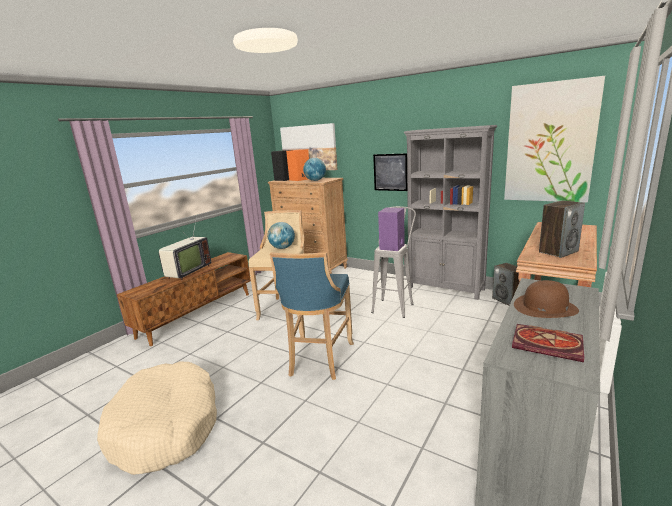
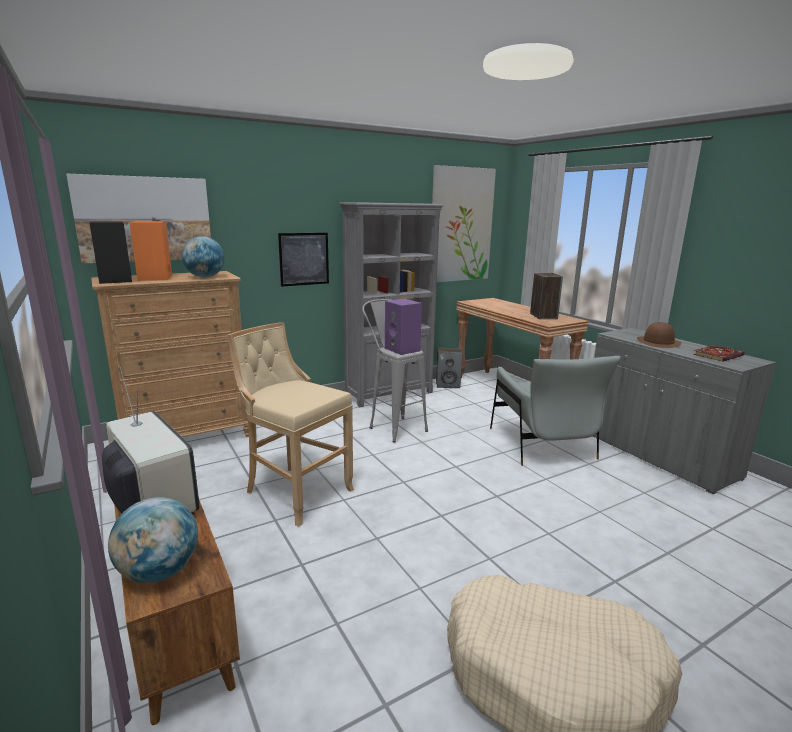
camera: 65 degrees left, 0 degrees up
(282, 248) = (287, 390): globe -> globe (159, 572)
(319, 360) = (470, 503): blue stool -> none
(450, 370) = (542, 445): none -> grey armchair

